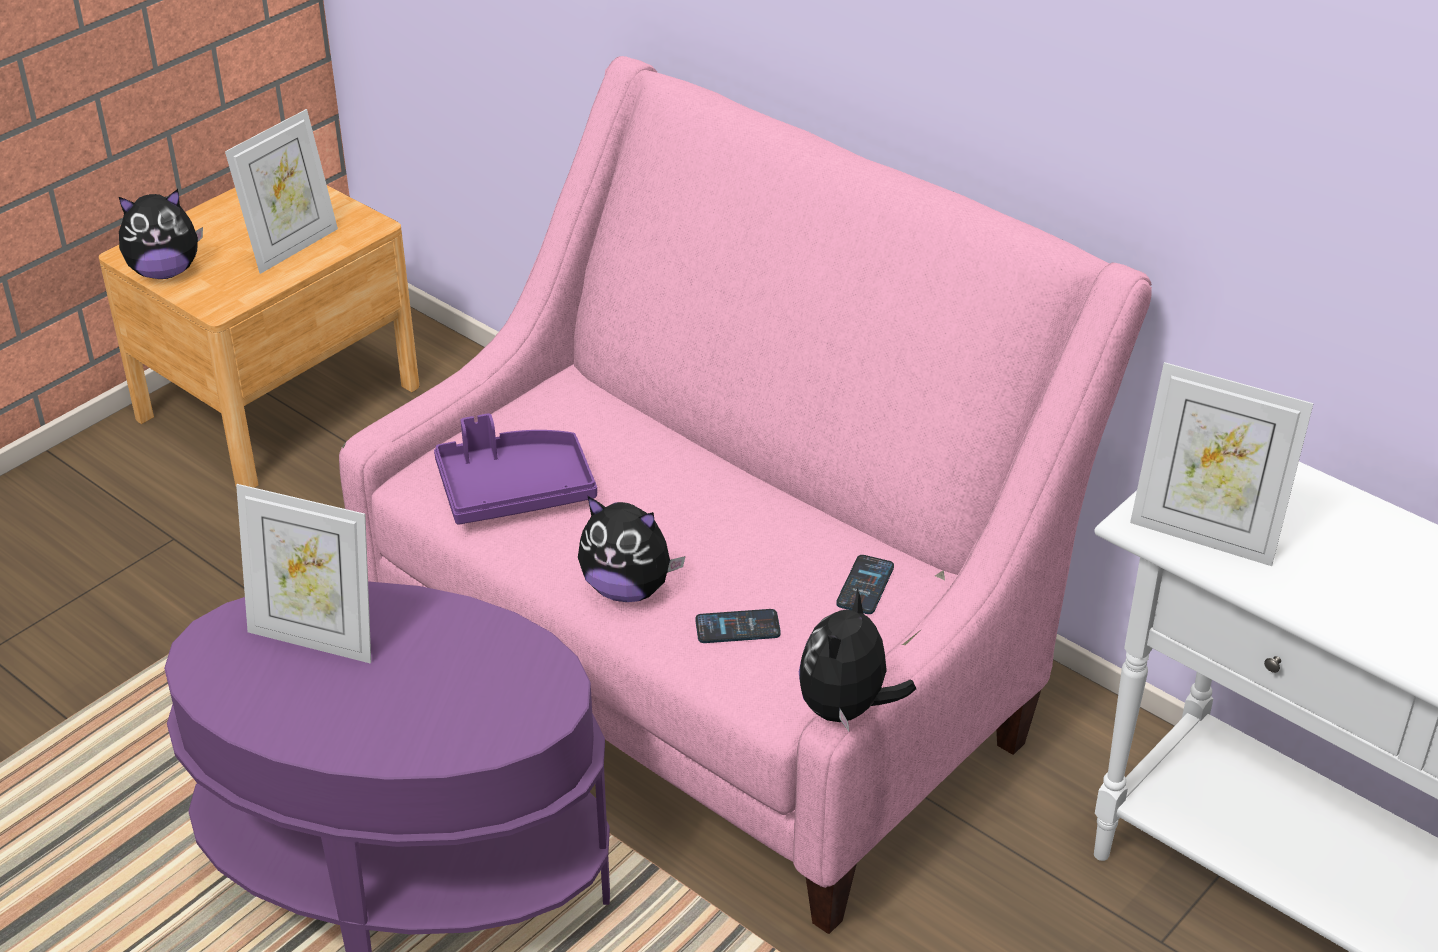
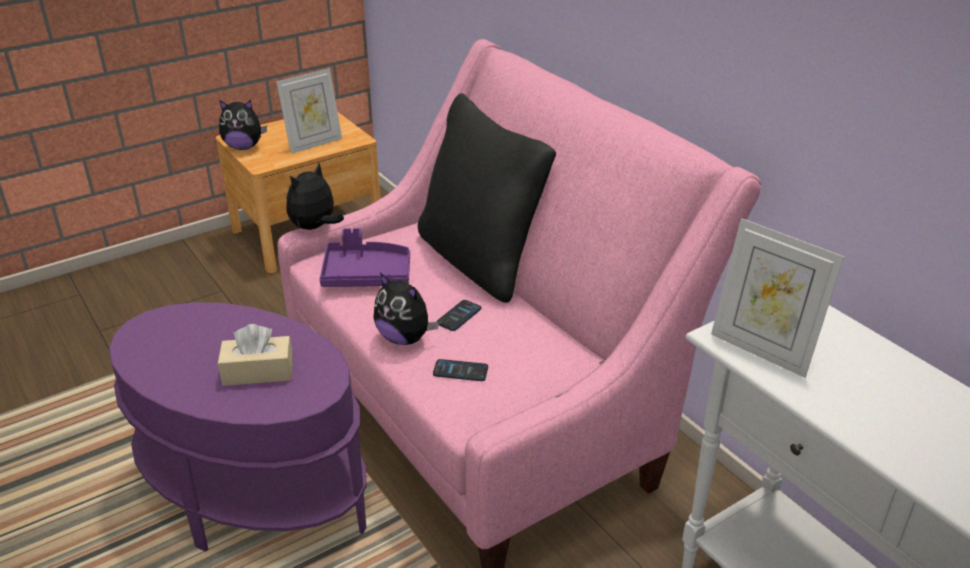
camera: 15 degrees right, 5 degrees down
(315, 638) = (204, 332): picture frame -> none
(440, 688) = (258, 372): none -> beige tissue box
(687, 433) = (480, 261): none -> black pillow
(847, 709) = (501, 430): plush toy -> plush toy (315, 228)
(865, 586) = (551, 360): phone -> phone (459, 316)

